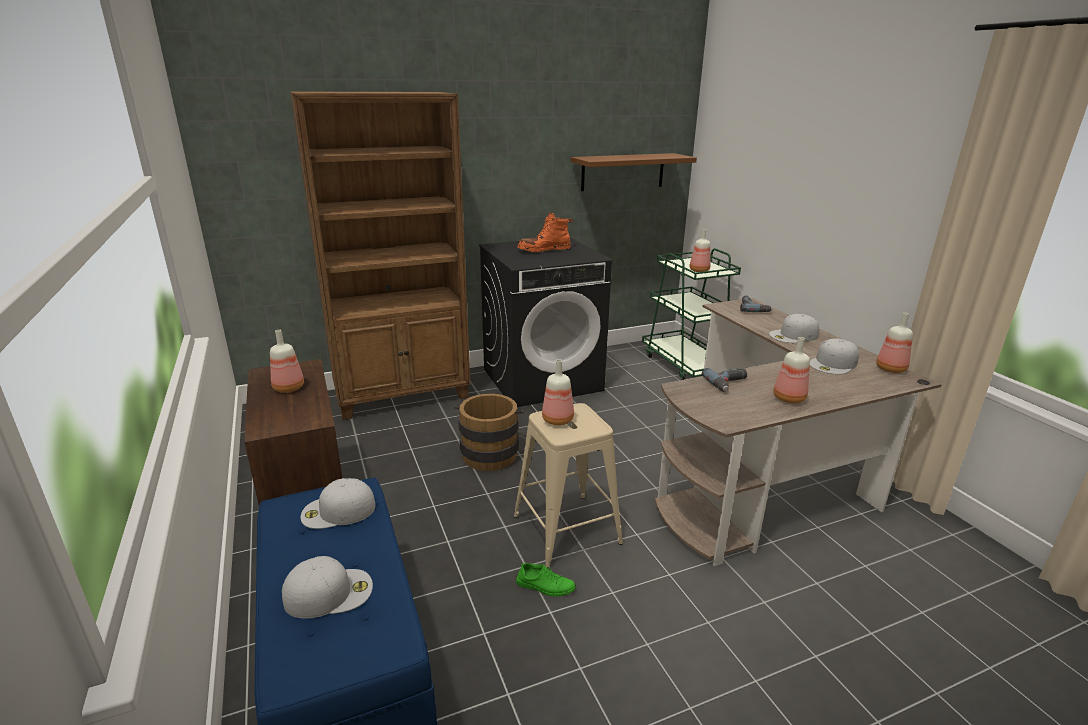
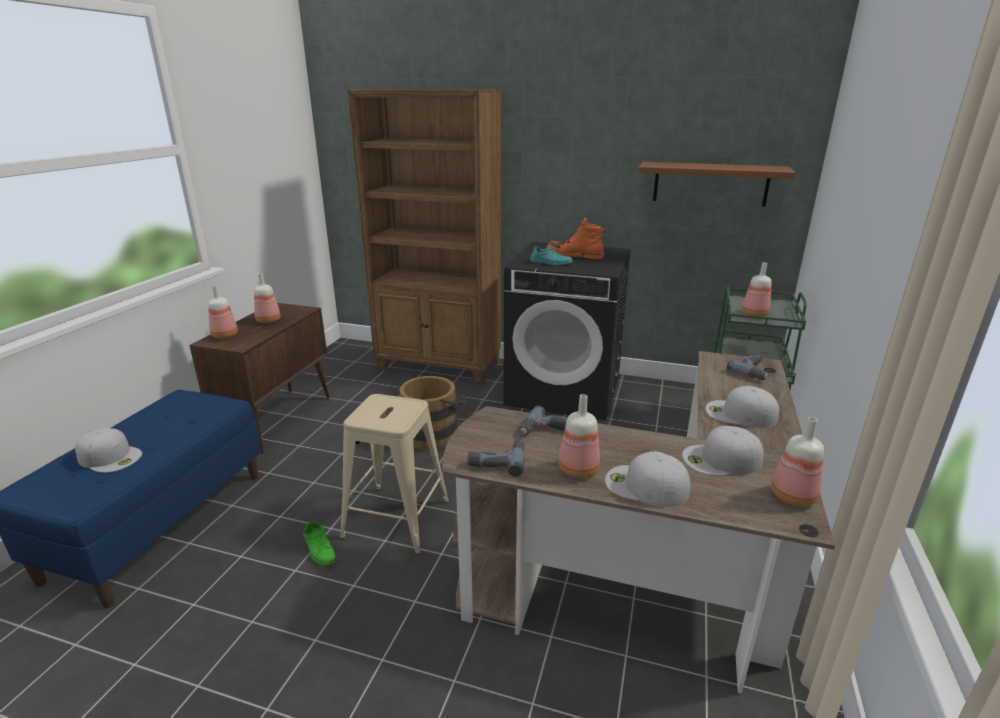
camera: 40 degrees right, 0 degrees up
(337, 511) = (195, 413): white cap -> white cap (645, 486)
(540, 259) = (551, 263): none -> turquoise shoe
(559, 420) = (381, 406): bottle -> bottle (225, 336)
(741, 413) = (497, 460): none -> power drill

